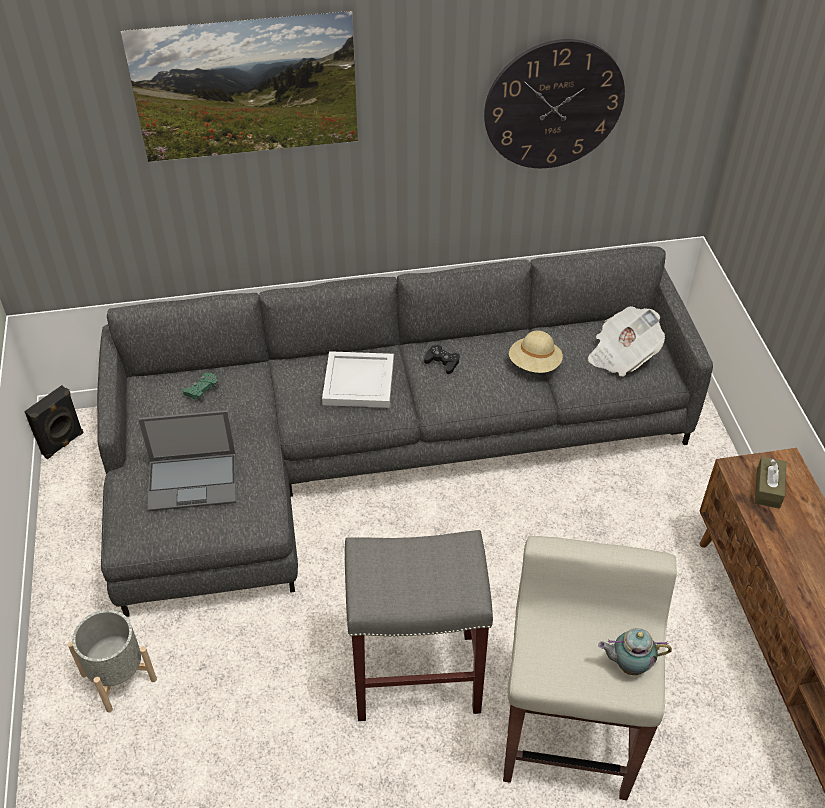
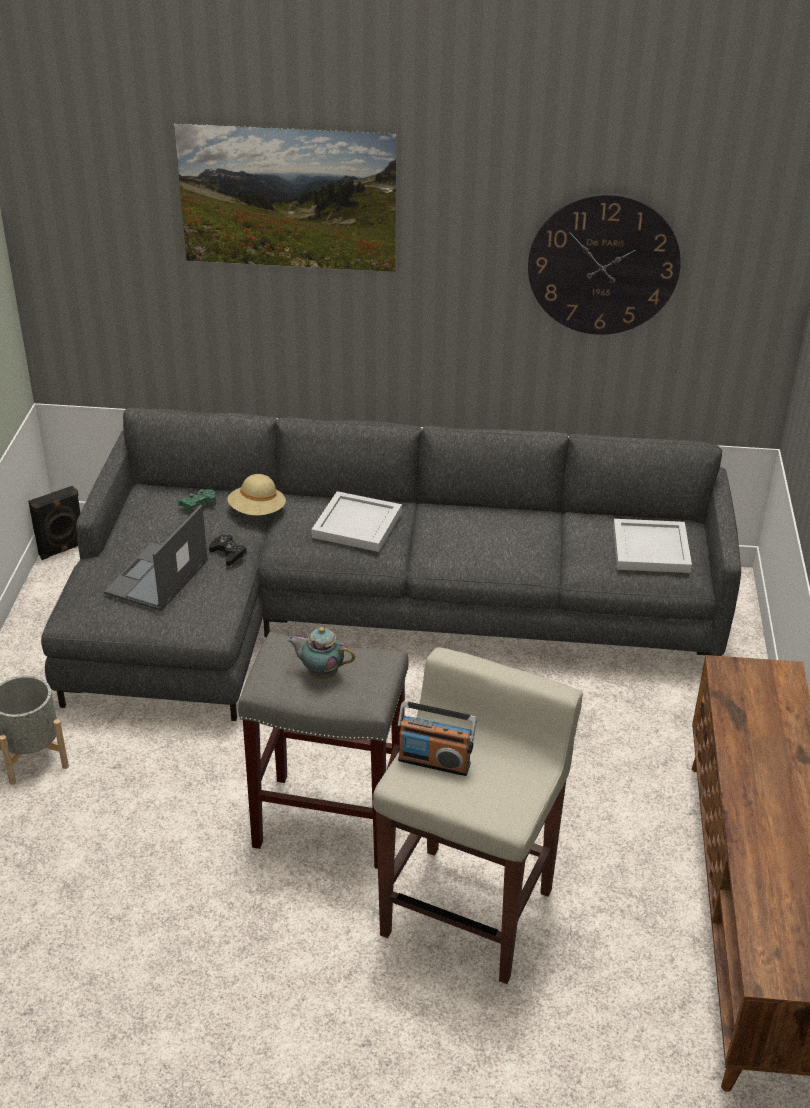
camera: 15 degrees right, 10 degrees down
(194, 481) = (156, 578): laptop -> laptop turned 105 degrees clockwise
(442, 362) = (452, 523): black game controller -> black game controller (228, 554)
(534, 364) = (550, 542): beige hat -> beige hat (257, 511)
(553, 646) = (434, 761): none -> radio
(622, 355) = (649, 550): newspaper -> white tray
(628, 665) = (506, 793): teapot -> teapot (321, 673)
(768, 488) = (751, 692): brown tissue box -> none

